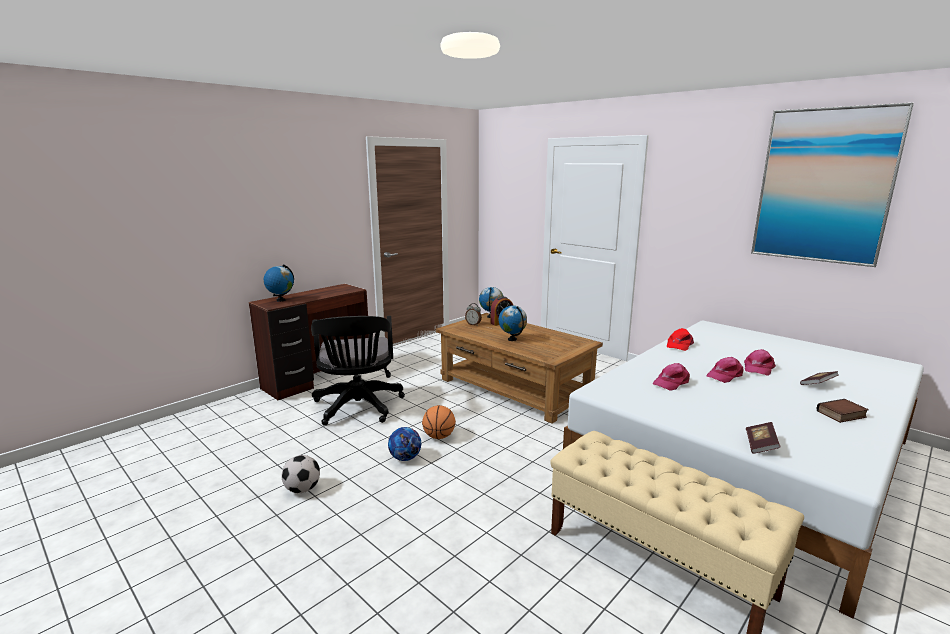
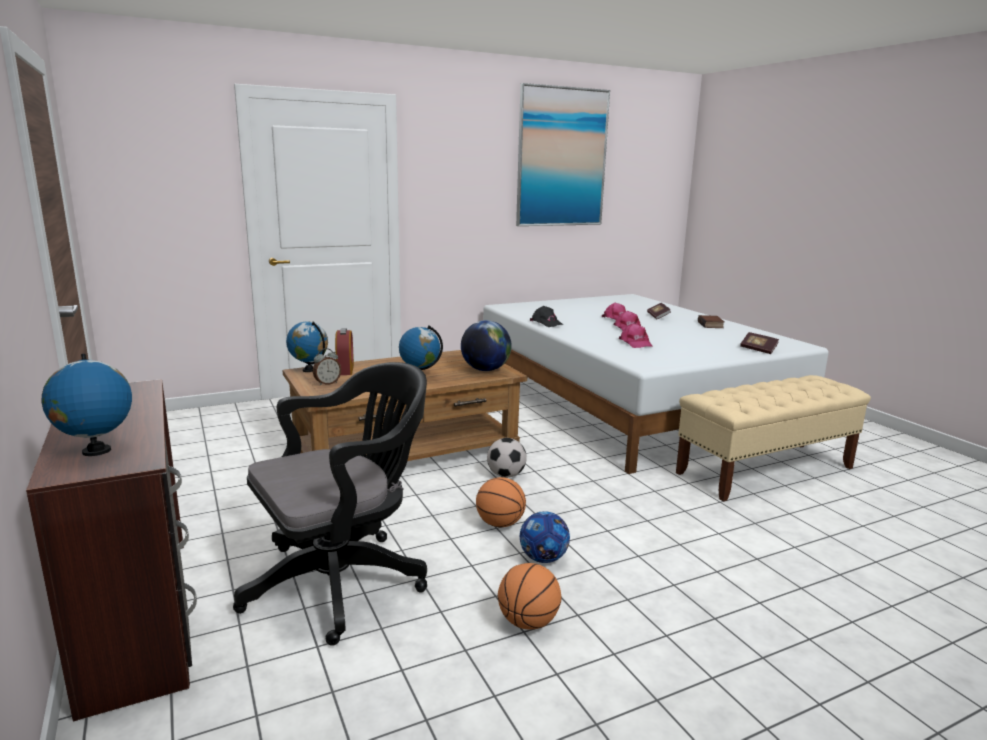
camera: 70 degrees left, 0 degrees up
(302, 489) = (591, 666): football -> football (506, 475)
(337, 464) = (528, 622): none -> basketball
(358, 408) = (343, 581): black office chair -> black office chair turned 45 degrees counterclockwise
(550, 352) = (485, 370): none -> globe
(679, 345) = (546, 323): red cap -> black cap

